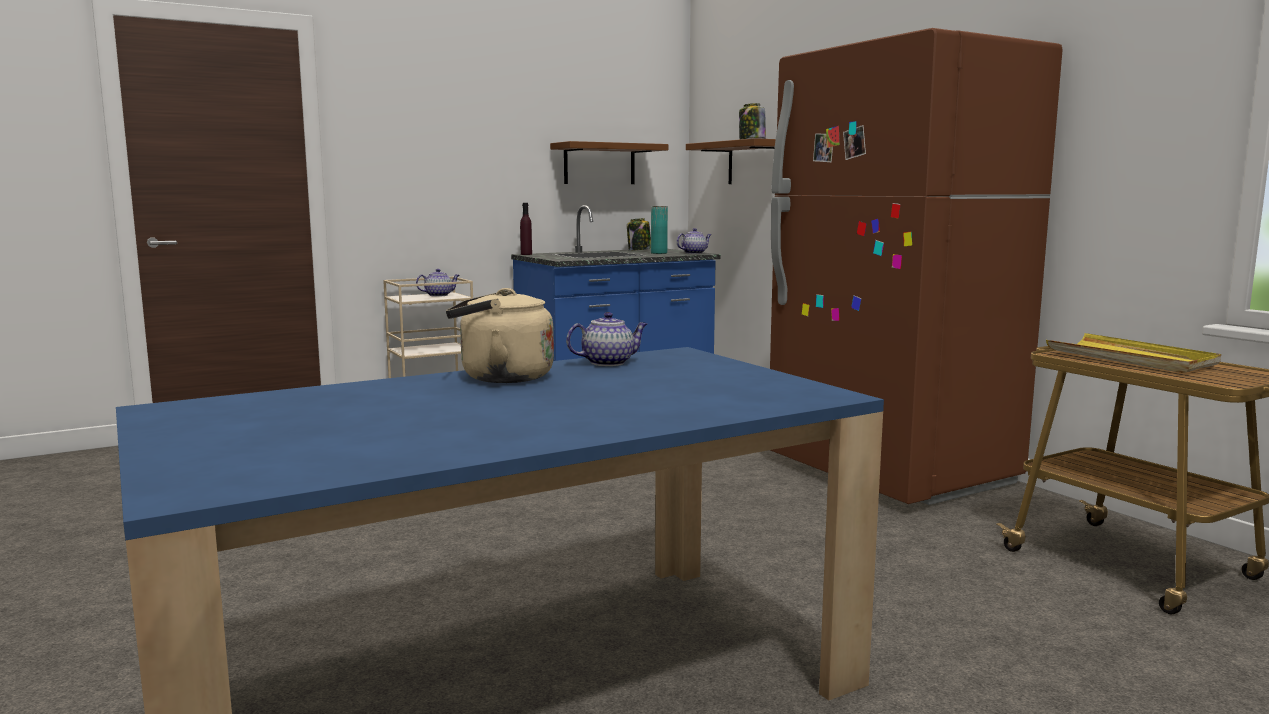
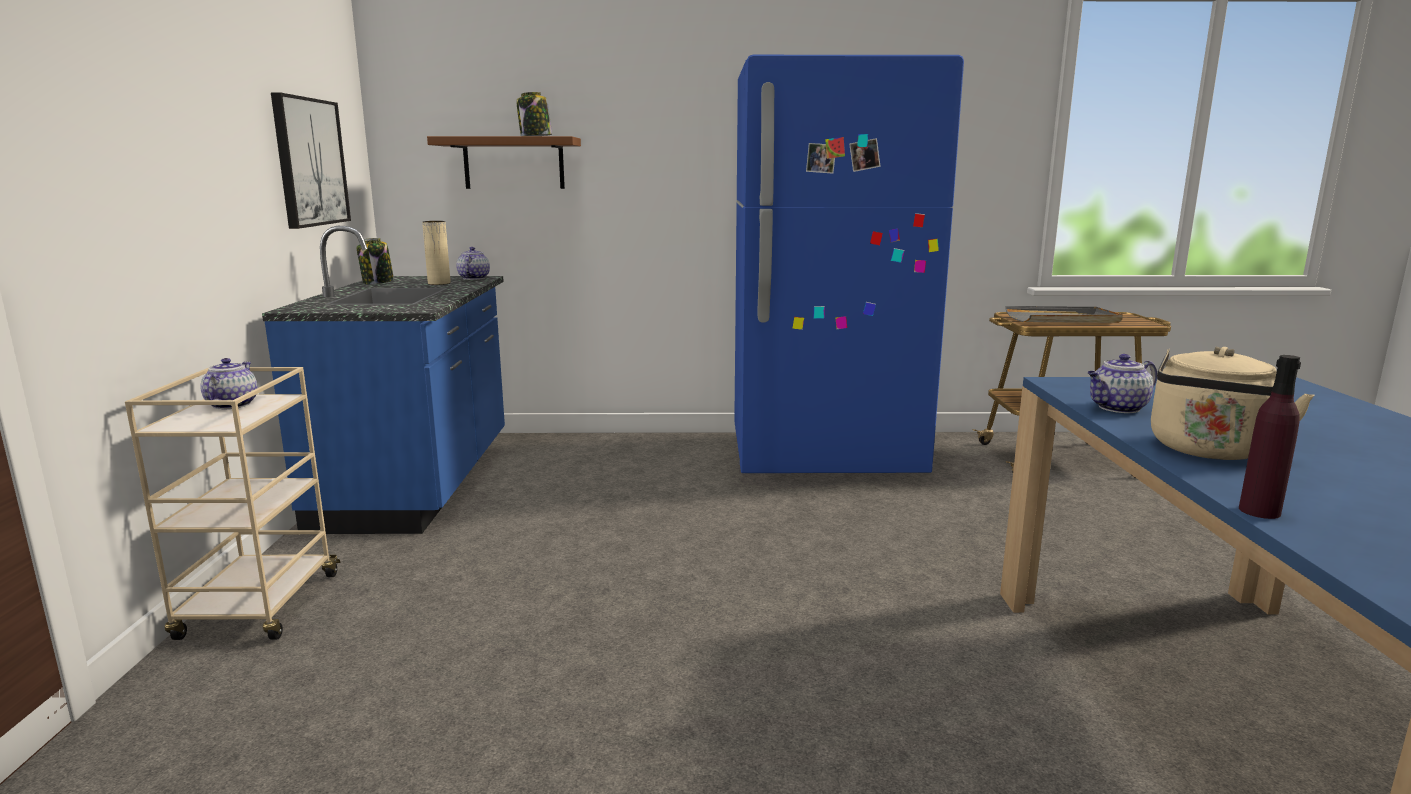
camera: 60 degrees left, 5 degrees up
(526, 254) = (293, 310): purple bottle -> purple bottle (1259, 511)
(599, 164) = (309, 162): brown shelf -> picture
(608, 363) = (1117, 408): teapot -> teapot turned 120 degrees counterclockwise
(659, 253) = (439, 283): turquoise vase -> beige vase
(890, 472) = (825, 456): brown fridge -> blue fridge
(1130, 358) = (1063, 319): yellow tray -> grey tray

